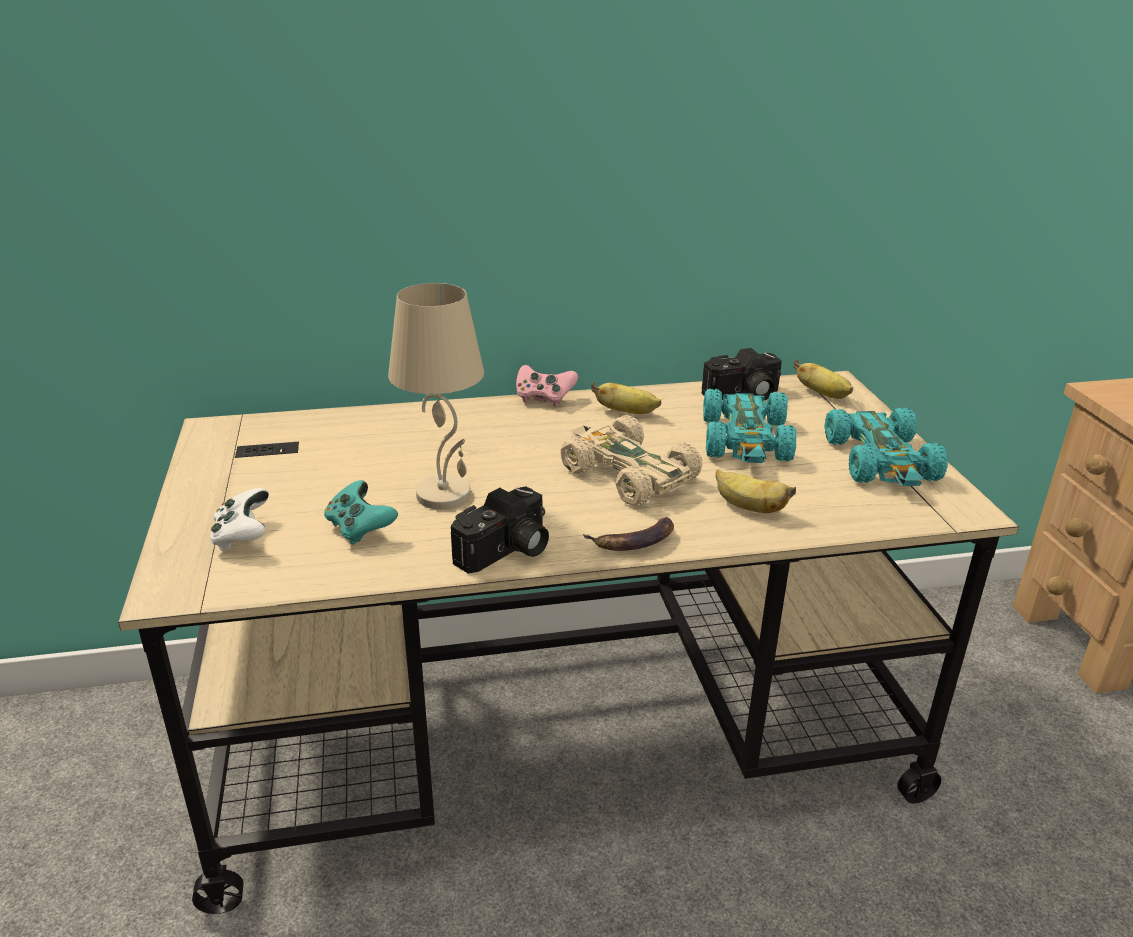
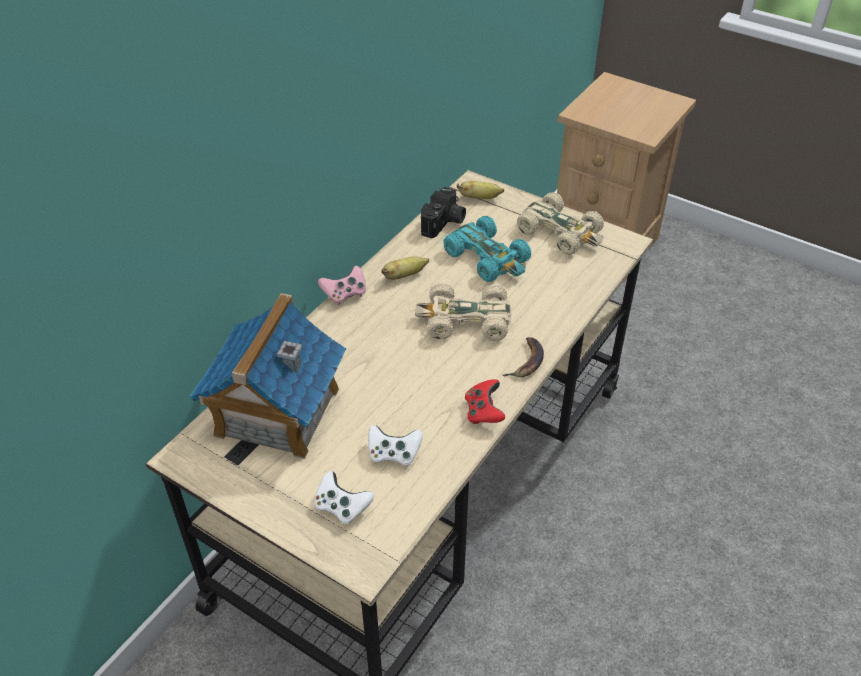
camera: 45 degrees left, 15 degrees up
(329, 442) = (276, 412): none -> toy house
(359, 528) = (393, 454): turquoise game controller -> white game controller
(445, 495) = (401, 400): beige table lamp -> none
(506, 552) = (483, 412): camera -> red game controller
(748, 507) = (545, 304): banana -> none
(881, 461) = (560, 232): turquoise toy car -> beige toy car

